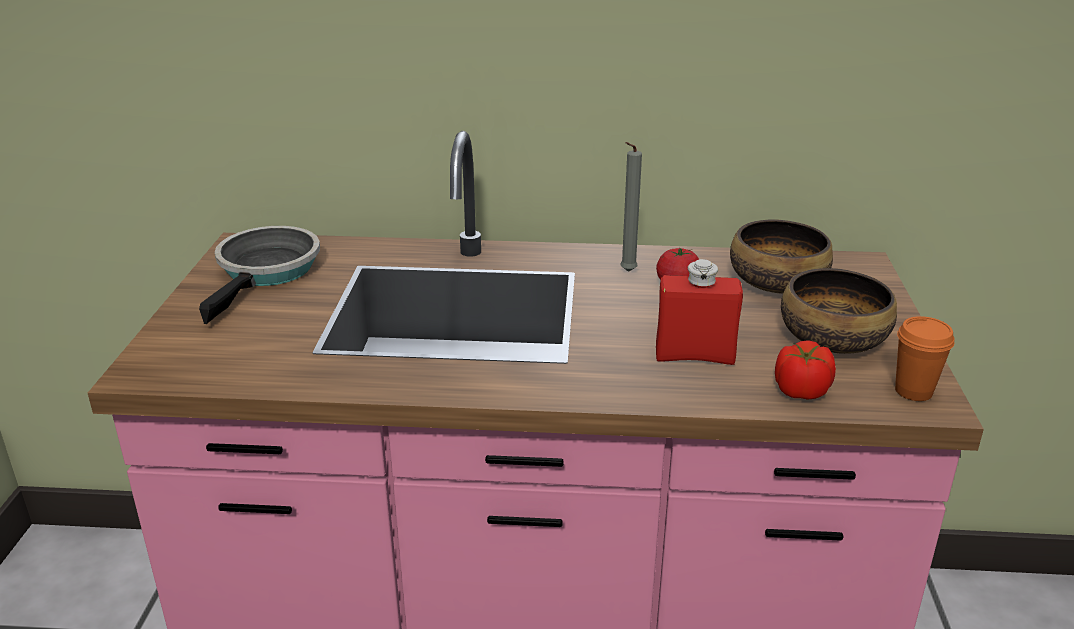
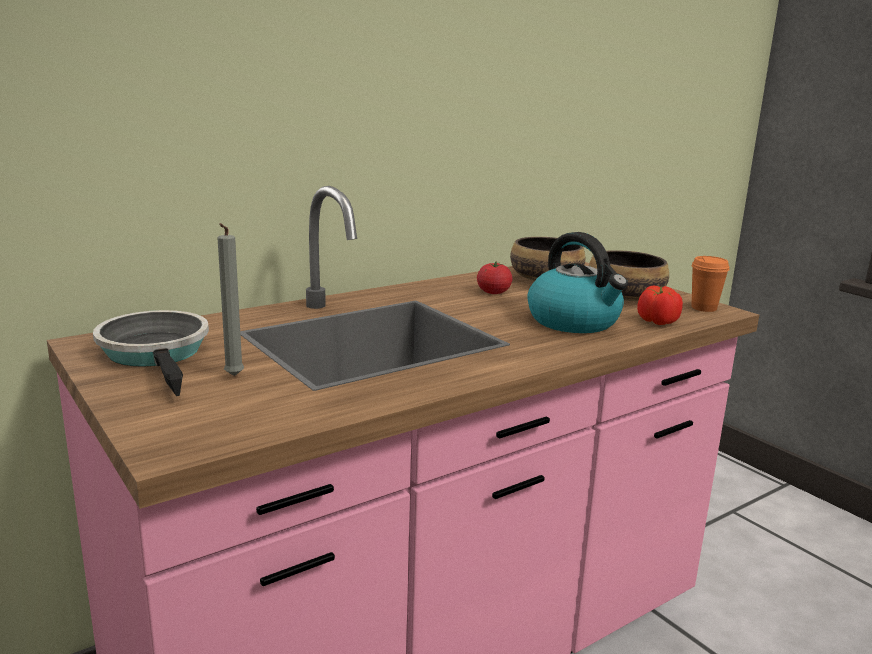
camera: 40 degrees left, 10 degrees down
(626, 272) = (450, 293): grey candle -> grey candle (233, 377)
(694, 356) = (575, 321): red bottle -> kettle

